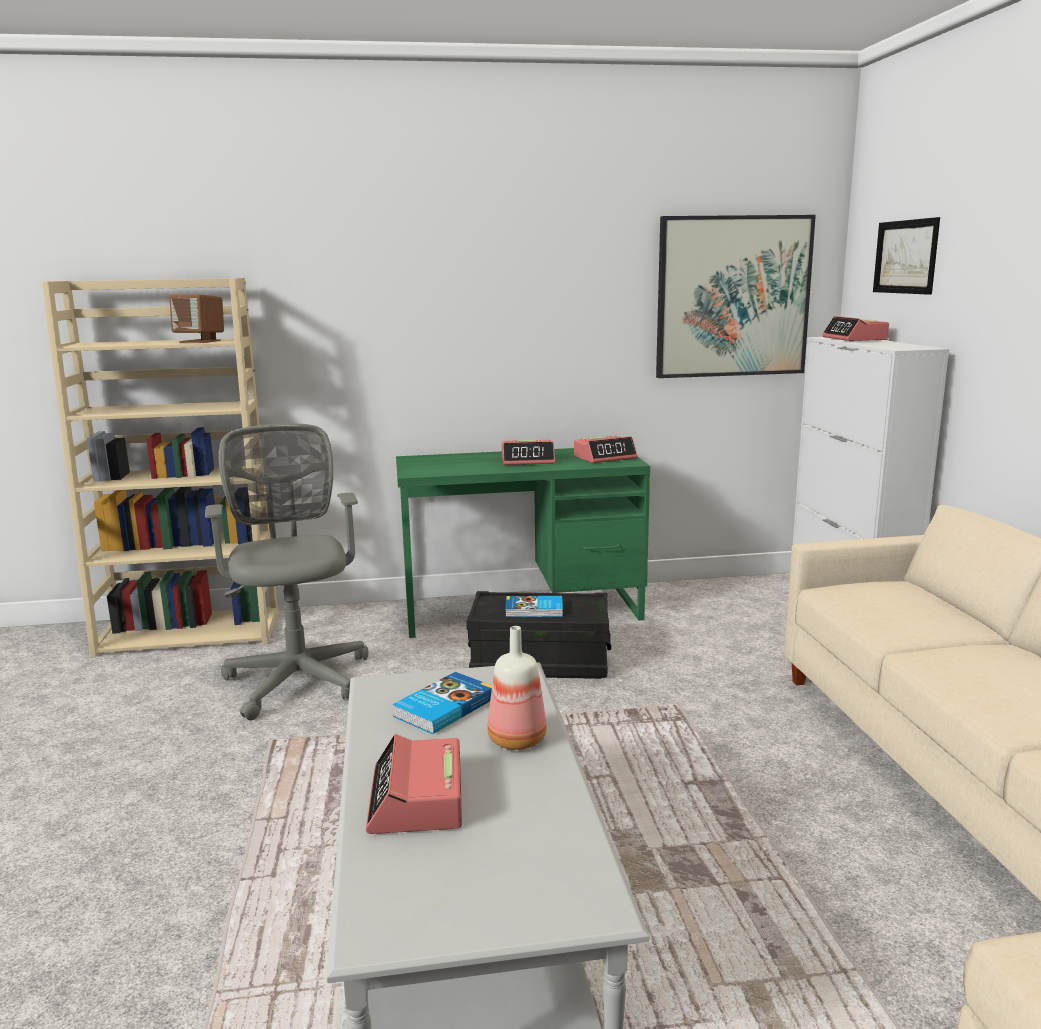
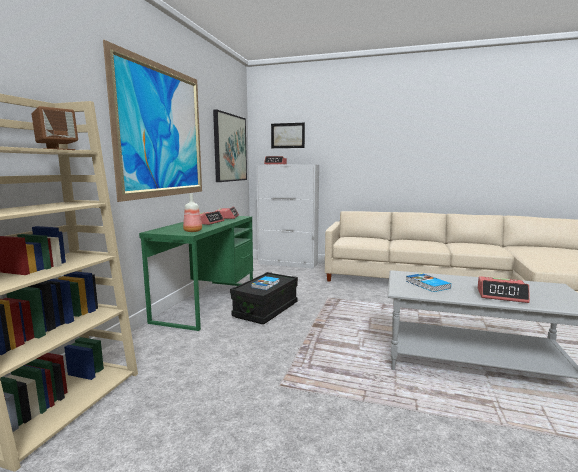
camera: 65 degrees left, 5 degrees down
(298, 676) = (204, 369): grey office chair -> none
(473, 286) = (162, 131): none -> picture
(517, 741) = (457, 280): bottle -> bottle (193, 231)

